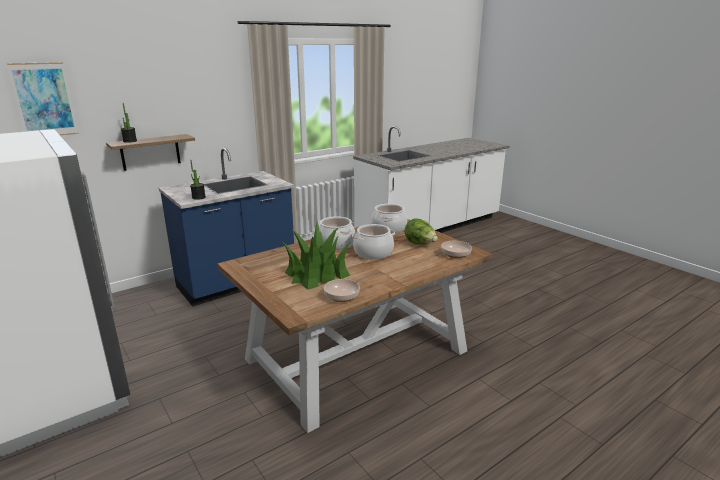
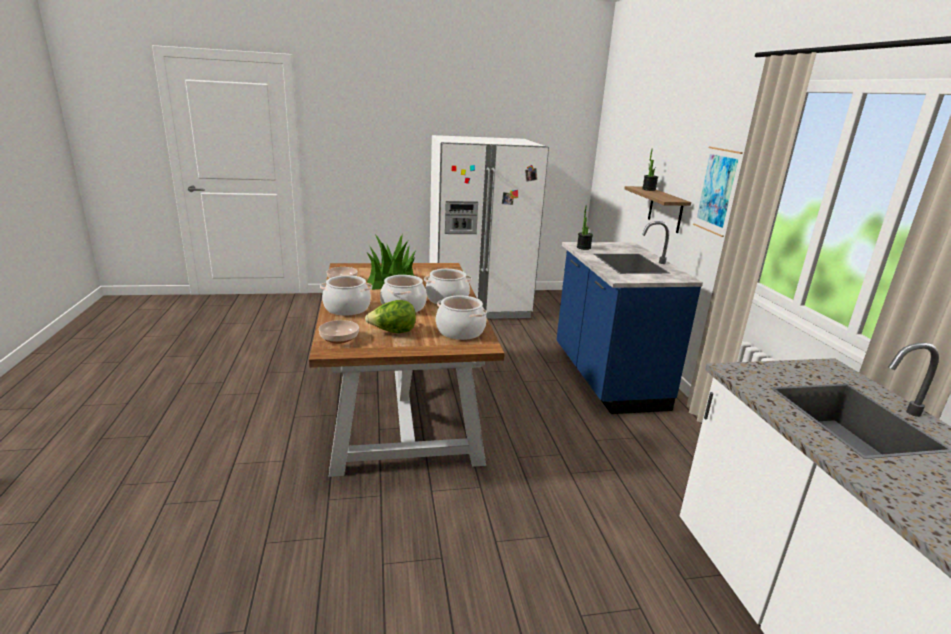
camera: 115 degrees right, 0 degrees up
(44, 100) = (636, 137): picture -> picture (717, 191)
(406, 270) = (346, 308): none -> cooking pot

